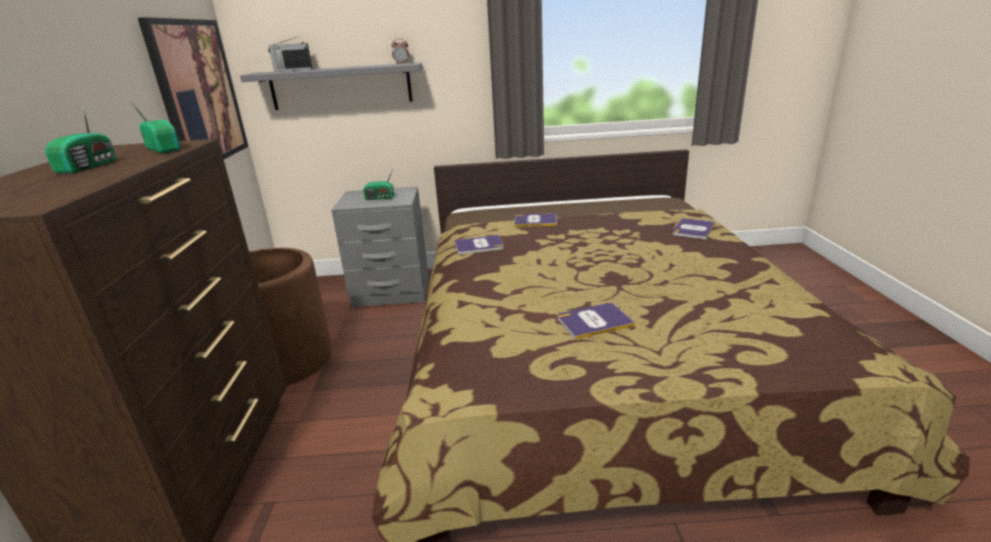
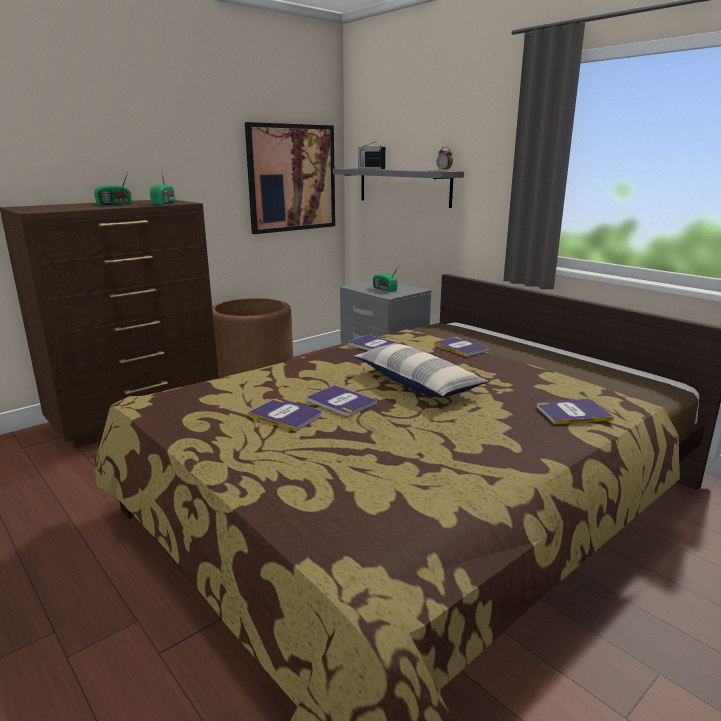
camera: 50 degrees right, 5 degrees down
(587, 254) = (417, 382): none -> pillow
(592, 291) = (341, 401): none -> book

